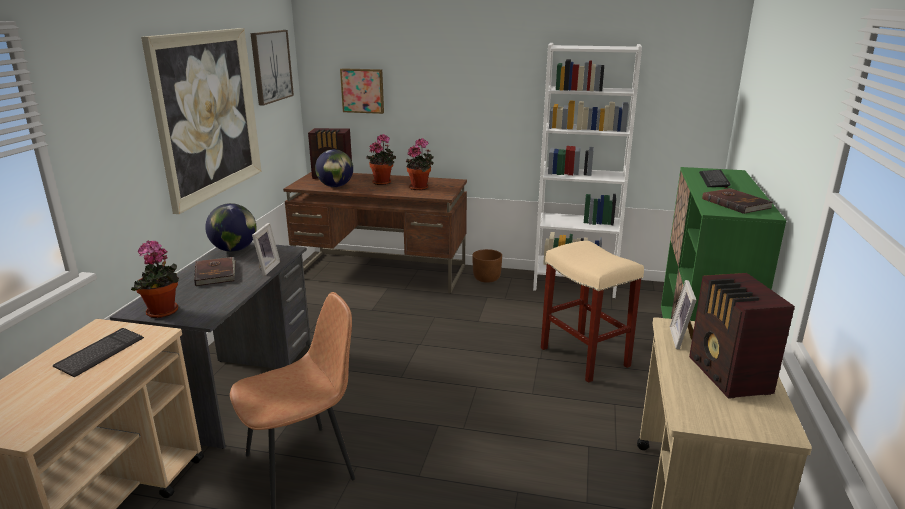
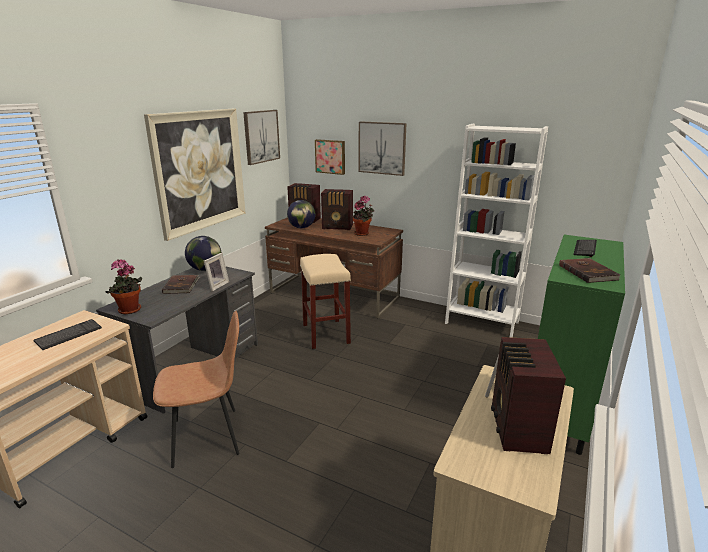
camera: 15 degrees right, 0 degrees up
(383, 182) = (338, 227): potted plant -> radio
(434, 77) = (382, 148): none -> picture
(486, 278) = (411, 309): brown planter -> none
(583, 356) = (460, 385): beige stool -> beige stool (325, 333)

